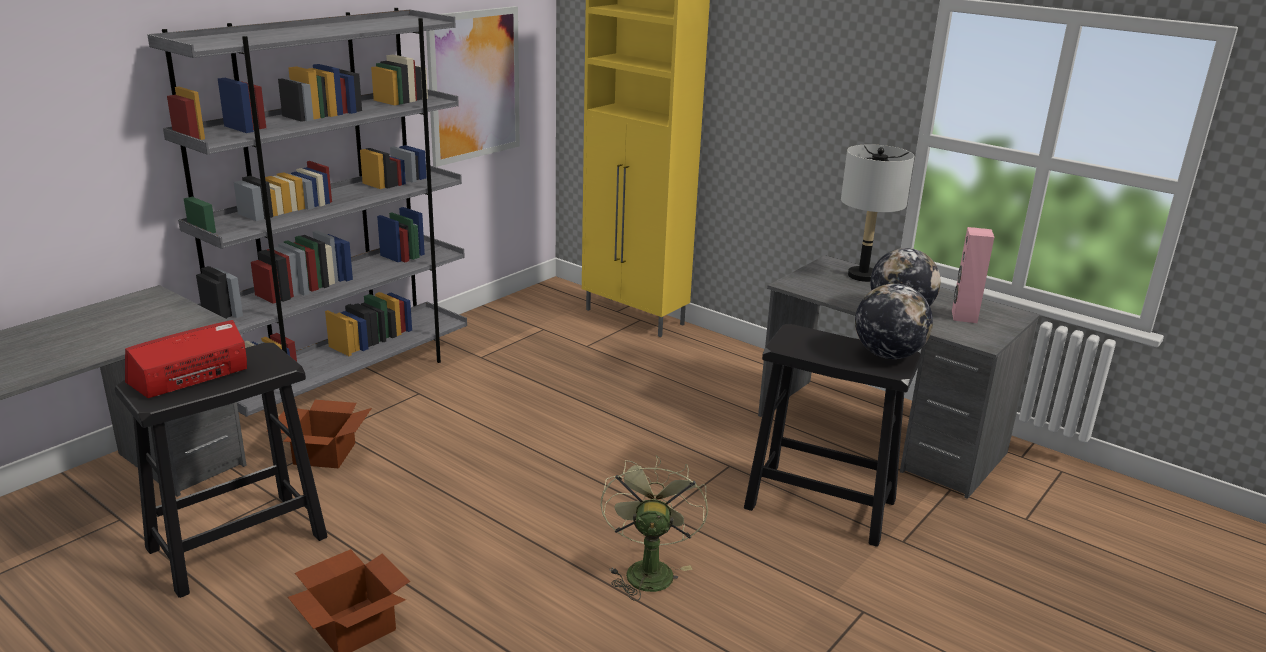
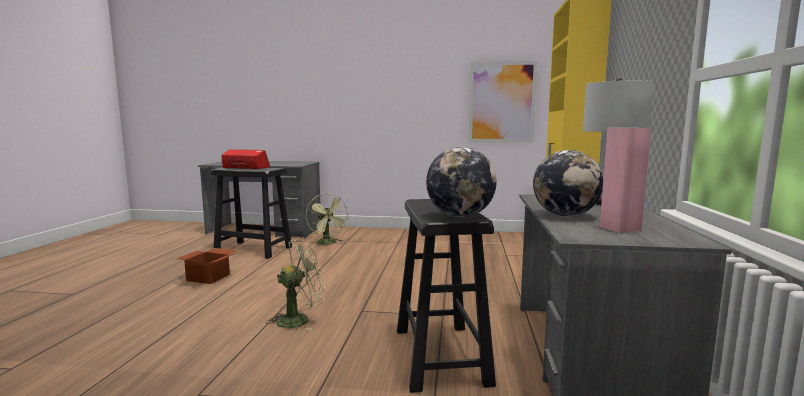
camera: 60 degrees right, 15 degrees down
(323, 453) = (328, 243): cardboard box -> green fan
(349, 380) = (389, 232): grey bookcase -> none

